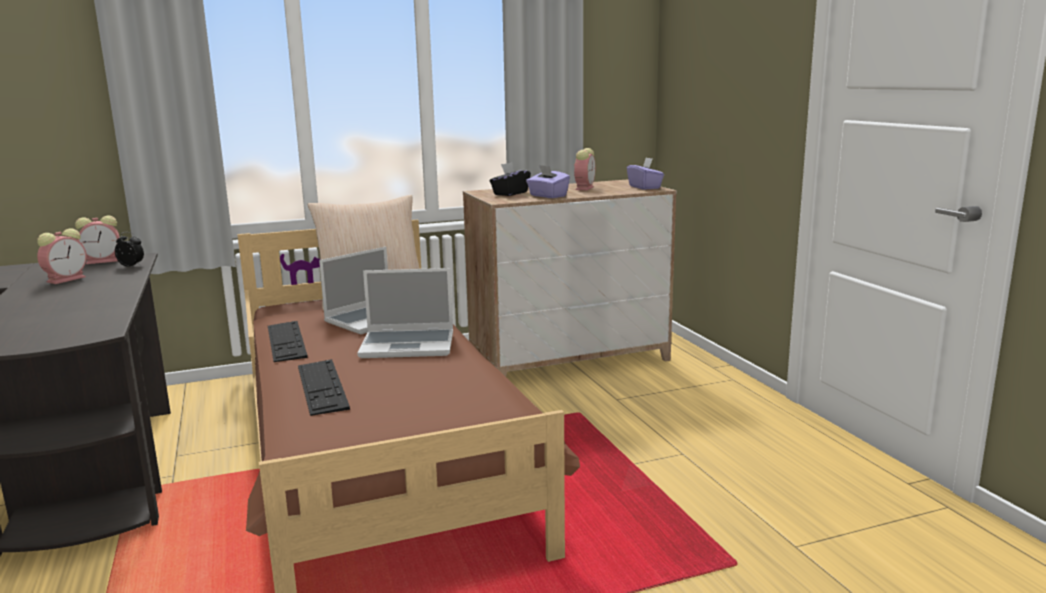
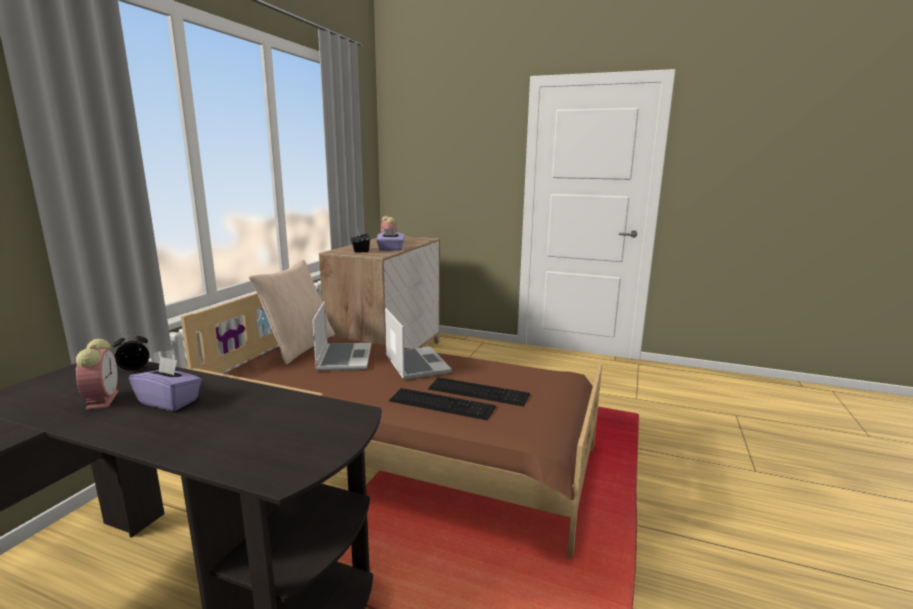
camera: 50 degrees left, 0 degrees up
(104, 261) = (70, 375): alarm clock -> none
(286, 341) = (326, 391): keyboard -> keyboard (478, 392)
(409, 345) = (415, 364): laptop -> laptop turned 60 degrees counterclockwise
(645, 187) = (418, 238): purple tissue box -> purple tissue box (169, 401)

